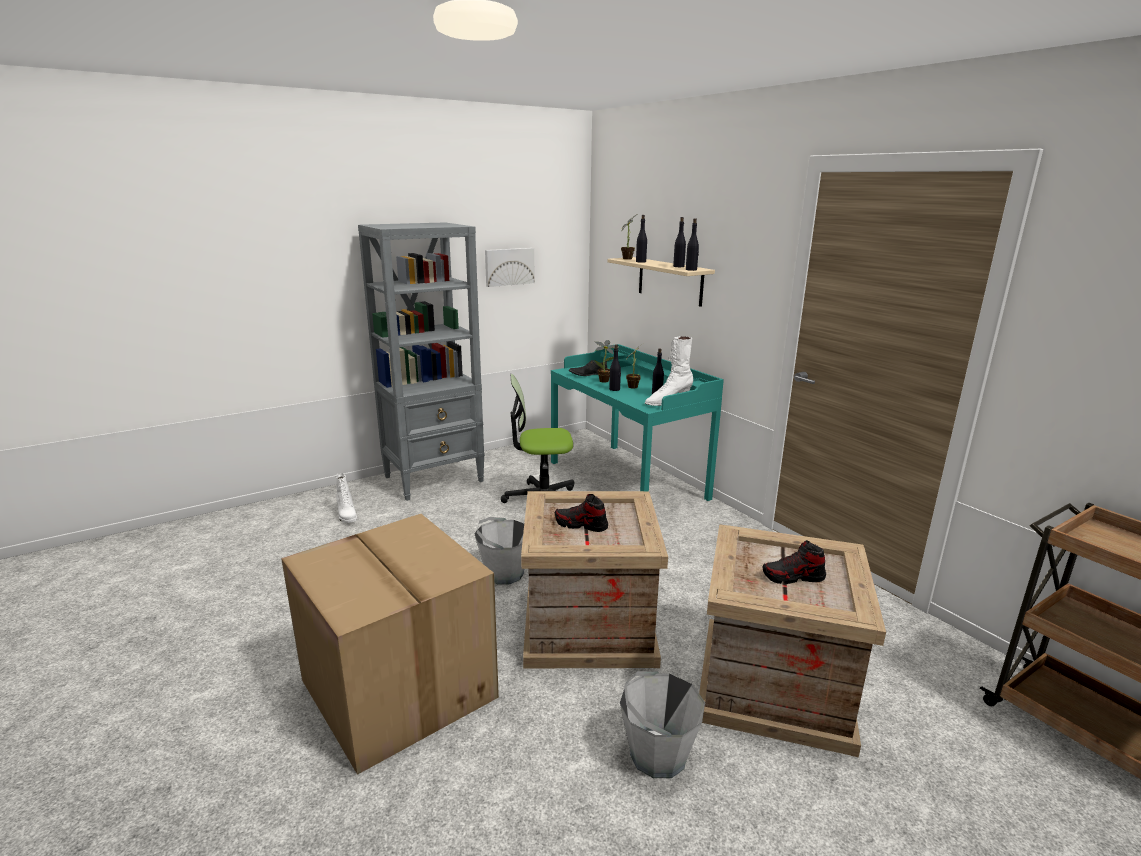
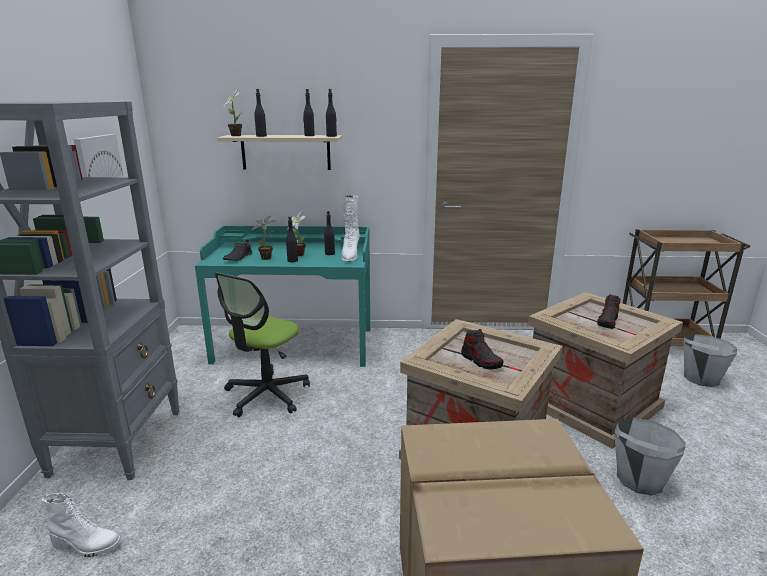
camera: 55 degrees left, 0 degrees up
(504, 573) = (360, 463): grey bucket -> grey bucket (701, 378)
(581, 525) = (481, 361): shoe -> shoe turned 90 degrees counterclockwise

